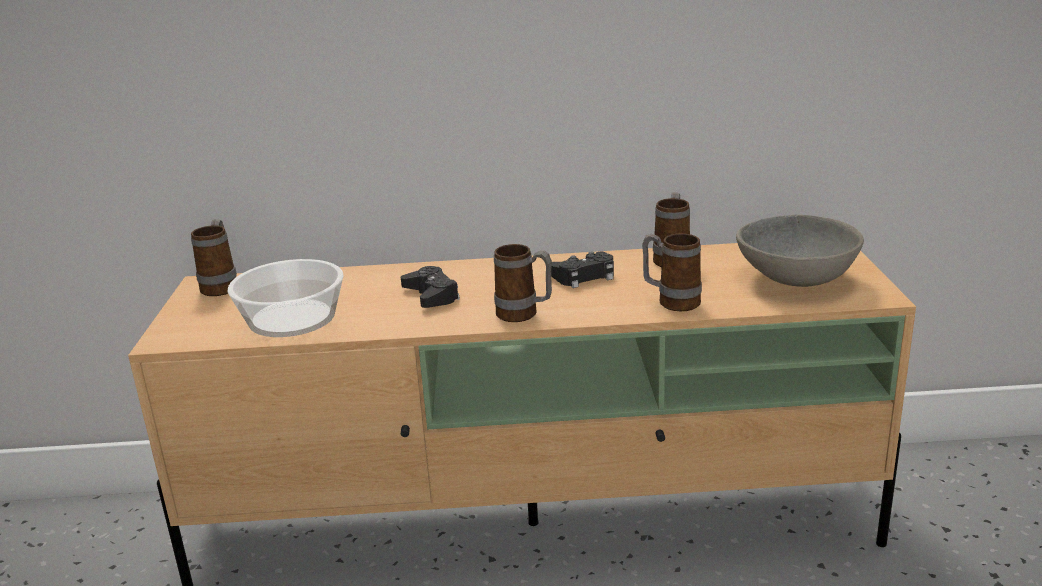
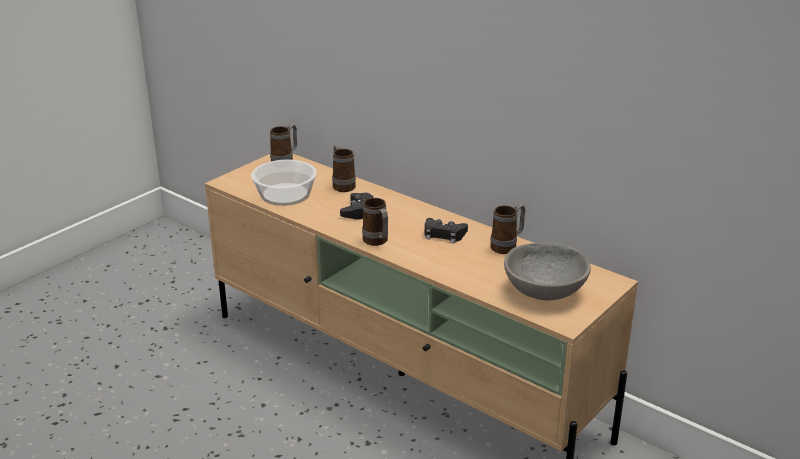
camera: 40 degrees right, 5 degrees up
(671, 302) = (455, 270): mug -> mug (342, 185)

